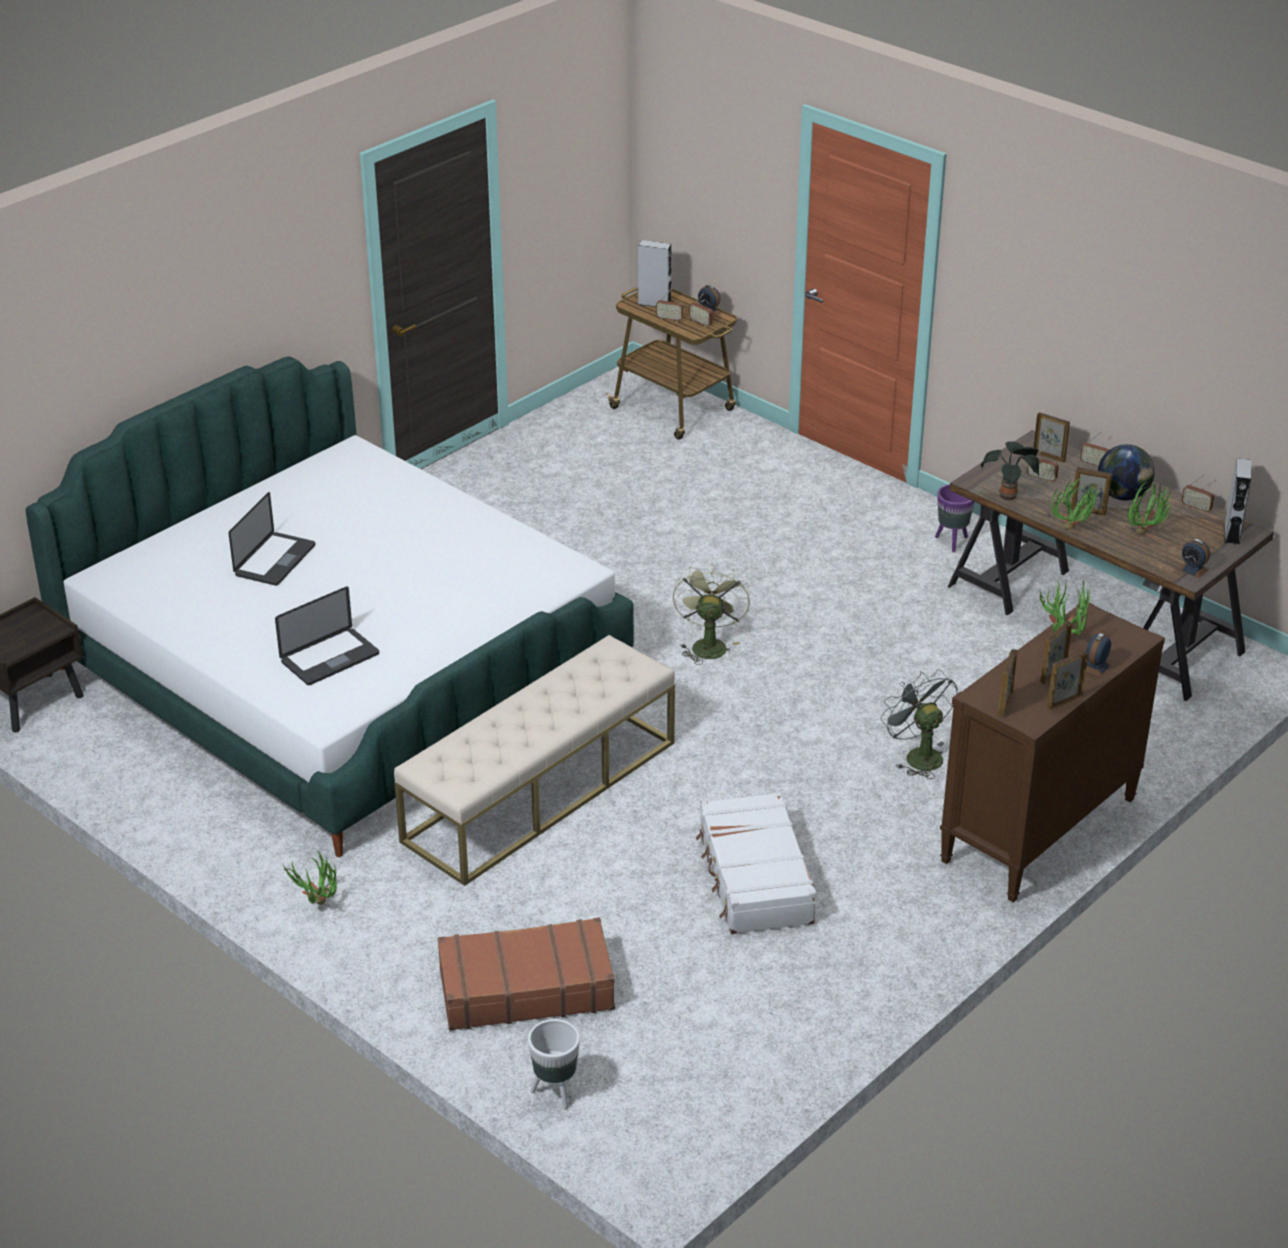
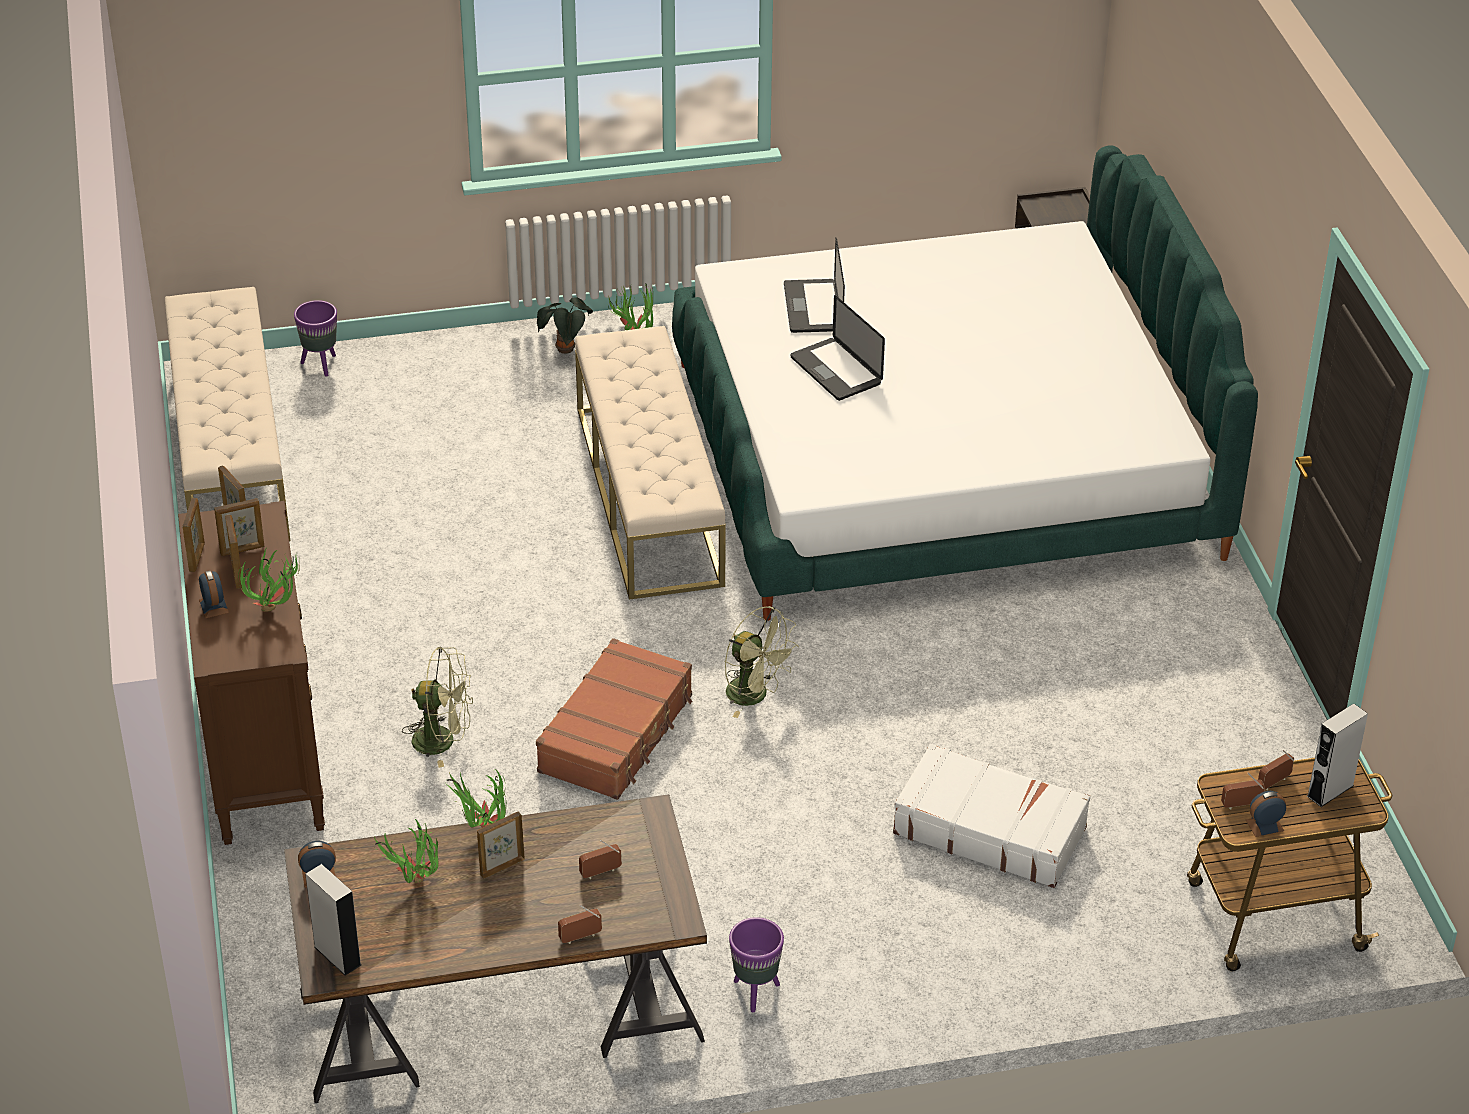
camera: 125 degrees right, 5 degrees up
(275, 560) = (1003, 331): laptop -> laptop (836, 371)
(525, 988) = (433, 393): brown suitcase -> brown suitcase (617, 734)
(555, 1092) = (320, 364): white planter -> purple planter
(743, 1072) = (230, 452): none -> beige bench
(754, 878) = (410, 557): white suitcase -> white suitcase (989, 830)
(918, 755) = (443, 740): grey fan -> green fan
(1009, 496) = (596, 823): potted plant -> potted plant (566, 351)
(1049, 456) = (636, 909): picture frame -> picture frame (242, 550)
(1122, 496) = (498, 916): globe -> none
(1196, 508) = (412, 962): radio -> none

